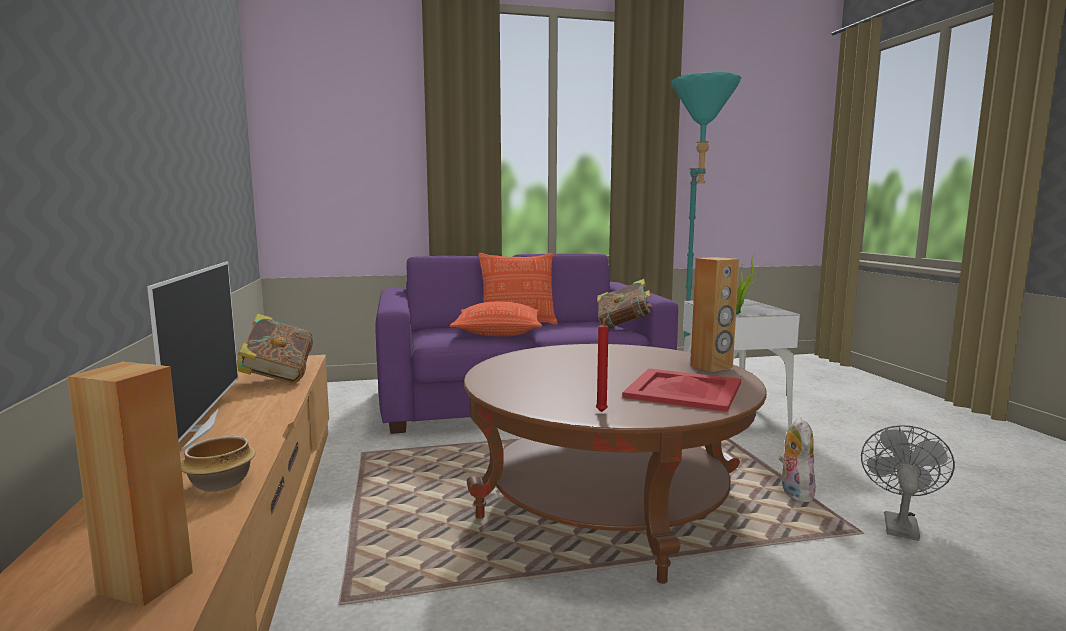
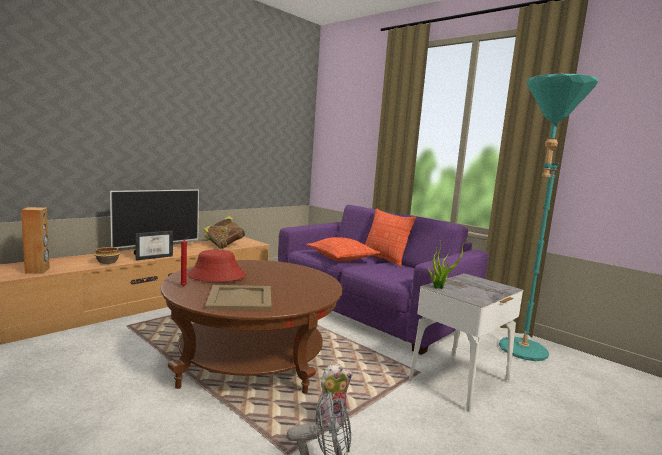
camera: 55 degrees right, 0 degrees up
(259, 436) = (154, 257): none -> picture frame
(558, 389) = (216, 276): none -> red hat
(624, 327) = (412, 279): book -> none
(684, 390) = (239, 298): red tray -> beige tray
(711, 367) = (305, 301): brown speaker -> none

